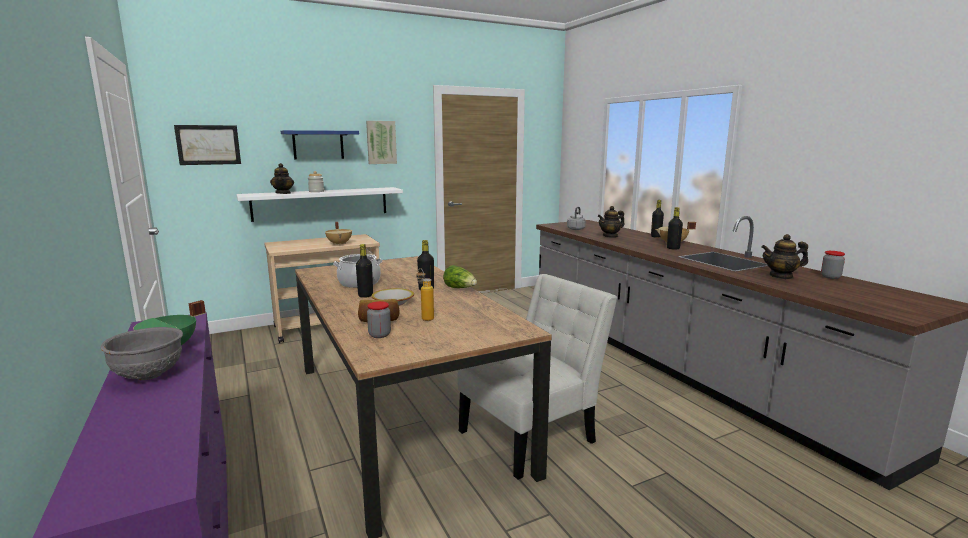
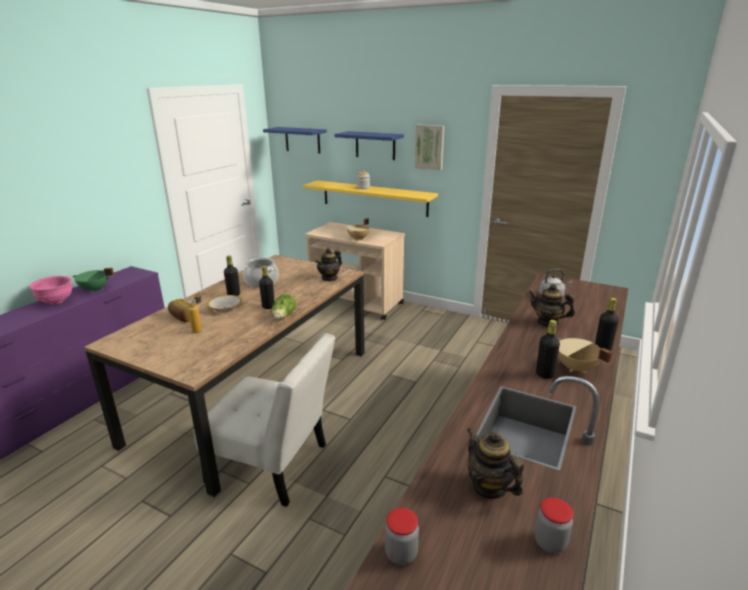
camera: 55 degrees right, 10 degrees up
(150, 376) = (56, 302): grey bowl -> pink bowl
(208, 145) = (302, 140): picture -> blue shelf
(283, 193) = (338, 186): teapot -> teapot (329, 278)
(321, 203) = (374, 198): white shelf -> yellow shelf
(379, 335) = (153, 328): jar -> jar (401, 554)

